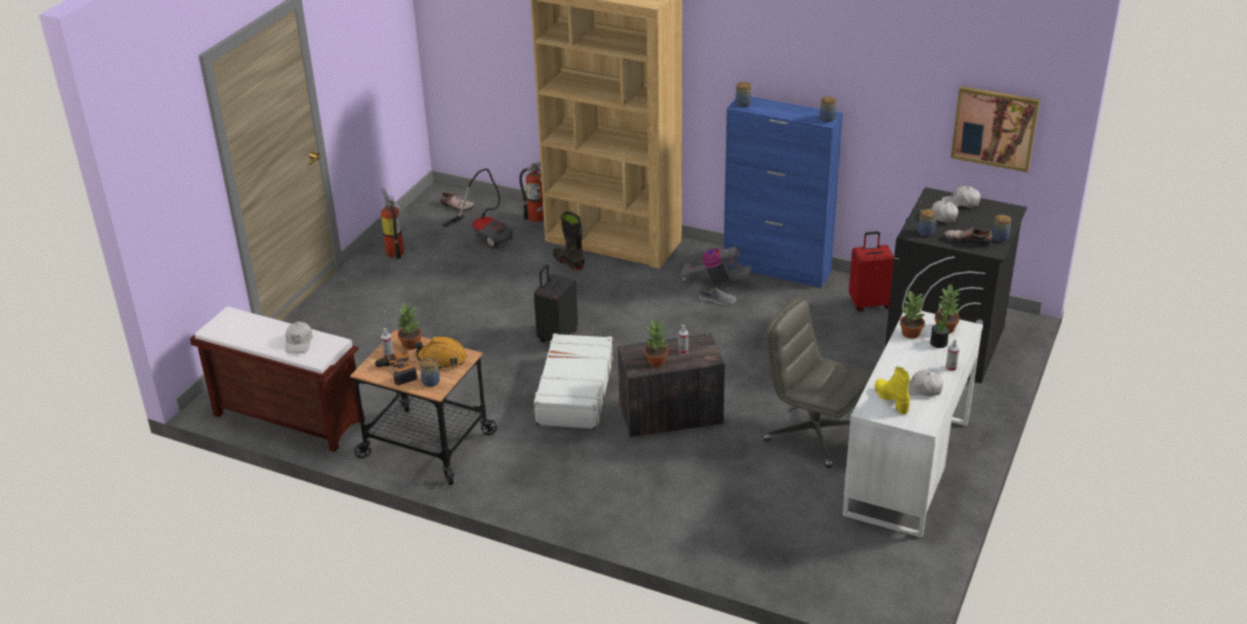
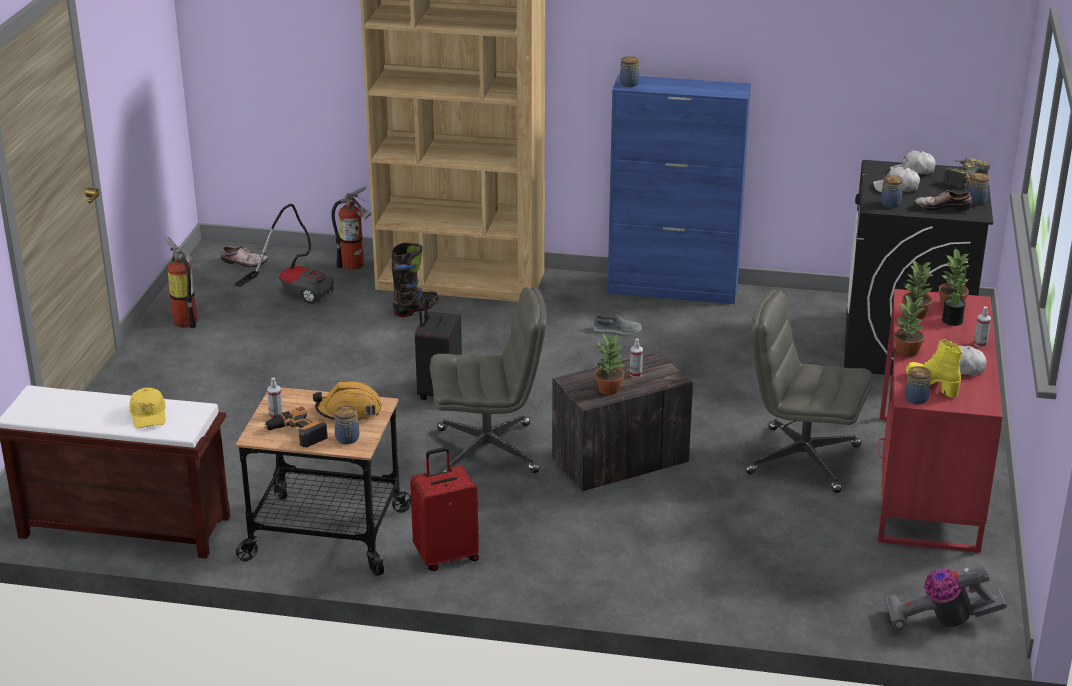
camera: 15 degrees left, 5 degrees down
(299, 342) = (148, 415): white cap -> yellow cap
(411, 345) = (300, 400): potted plant -> potted plant (907, 351)
(569, 262) = (416, 309): black boot -> black boot turned 105 degrees clockwise
(574, 392) = (489, 450): white suitcase -> grey office chair
(714, 281) = (604, 311): vacuum cleaner -> vacuum cleaner (940, 621)
(827, 118) = (736, 89): jar -> jar (915, 398)
(869, 303) = (798, 314): red suitcase -> red suitcase (446, 556)
(906, 467) = (926, 481): white desk -> red desk
(994, 128) = (937, 81): picture -> none
(999, 213) = (961, 177): none -> power drill

